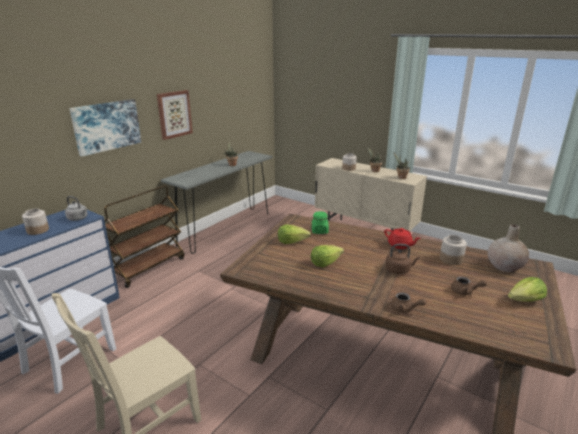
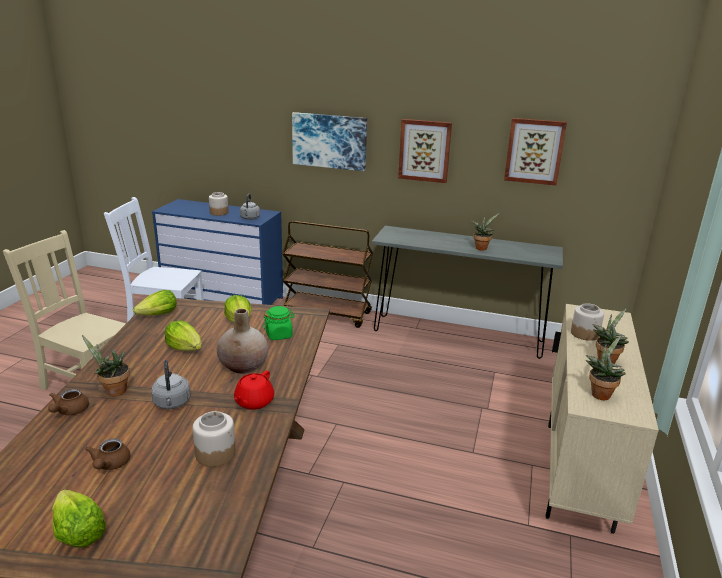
camera: 70 degrees right, 0 degrees up
(227, 98) = (534, 151): none -> picture
(262, 271) = (158, 315): none -> lettuce
(379, 291) = (113, 391): none -> potted plant
(399, 270) = (172, 404): brown kettle -> grey kettle
(504, 266) = (200, 519): beige vase -> beige vase (244, 366)

